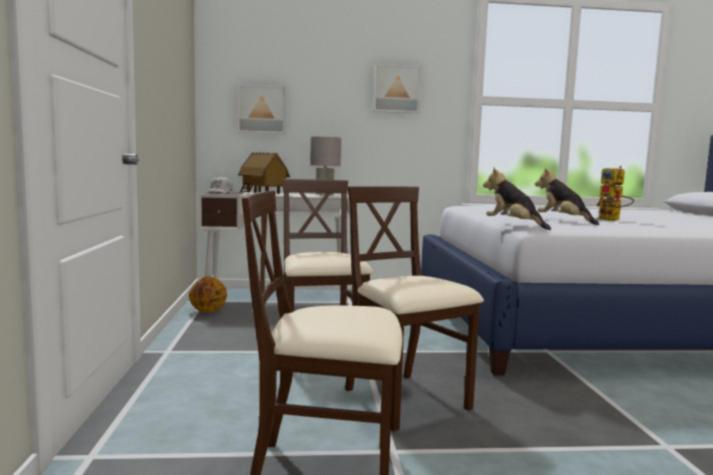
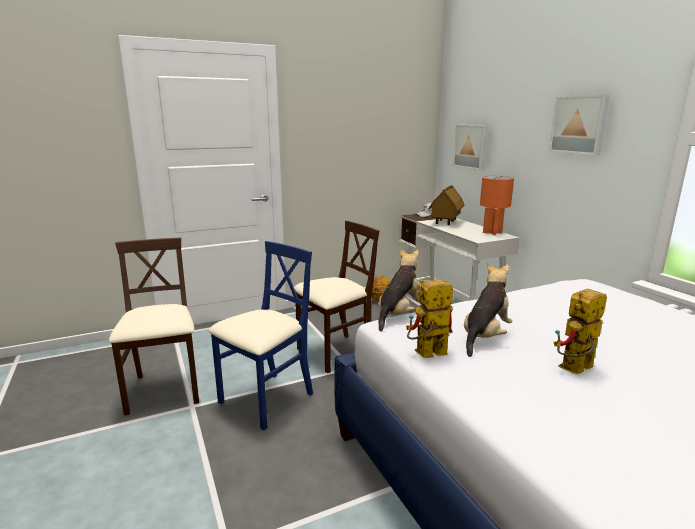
camera: 70 degrees right, 10 degrees up
(324, 194) = (492, 232): grey table lamp -> orange table lamp
(405, 400) = (266, 399): beige chair -> blue chair
(598, 228) = (426, 355): none -> toy robot

